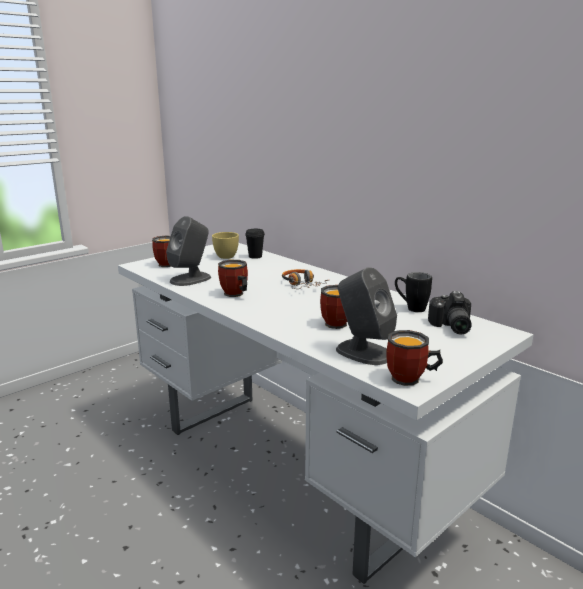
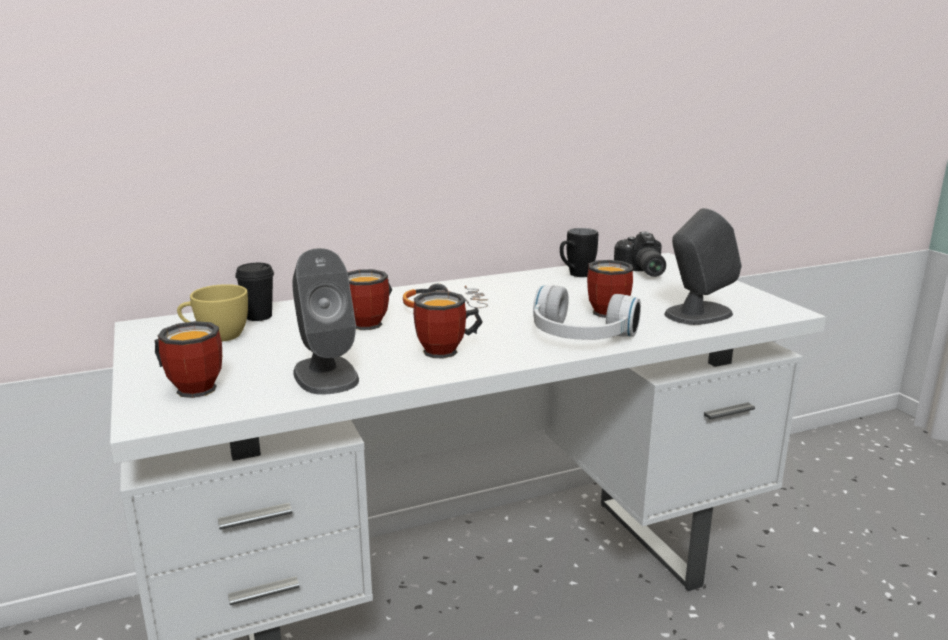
camera: 70 degrees left, 0 degrees up
(281, 320) = (579, 337): none -> white headphones
(411, 380) = (771, 308): mug -> mug (372, 323)
(450, 327) = (640, 272): camera -> camera turned 60 degrees clockwise

